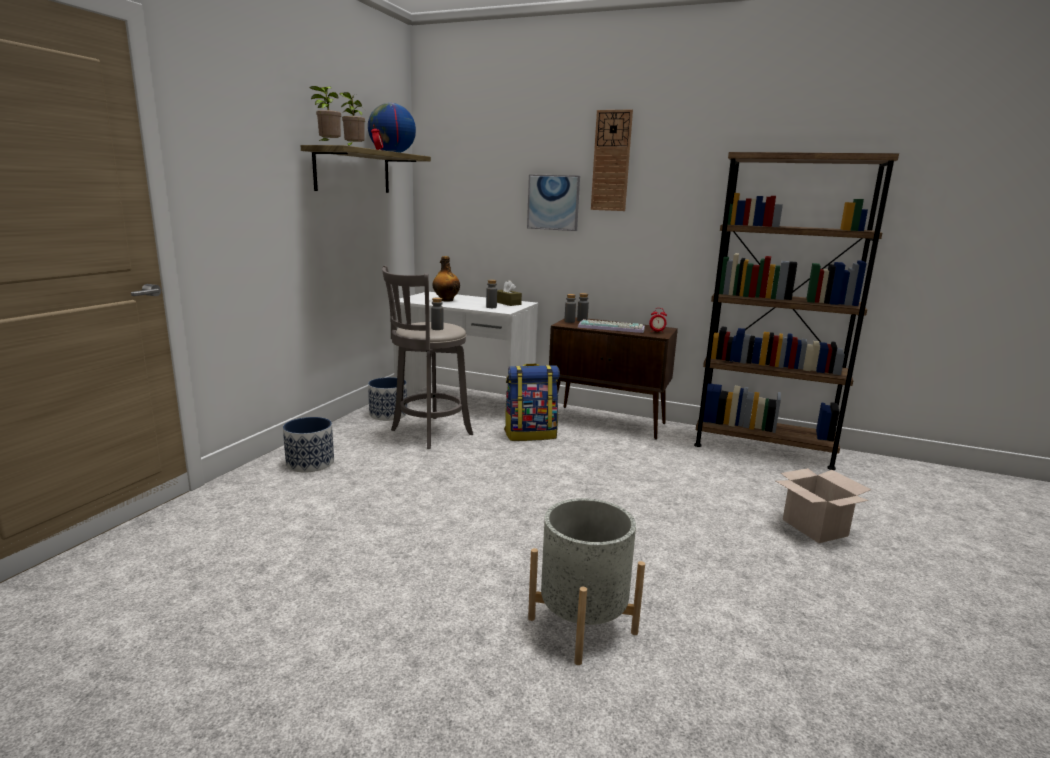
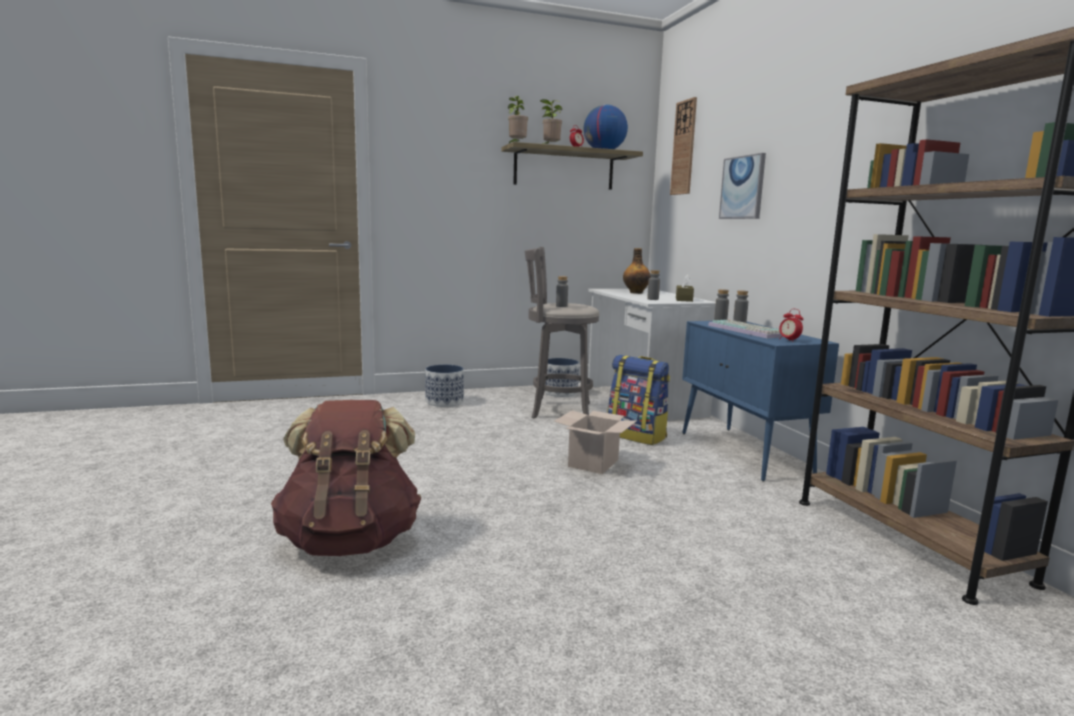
camera: 50 degrees right, 5 degrees down
(582, 625) = (350, 541): grey planter -> brown backpack
(608, 422) = (744, 453): brown cabinet -> blue cabinet
(611, 161) = (793, 130): wall clock -> wall clock (684, 148)
(812, 527) = (740, 617): cardboard box -> cardboard box (593, 462)

